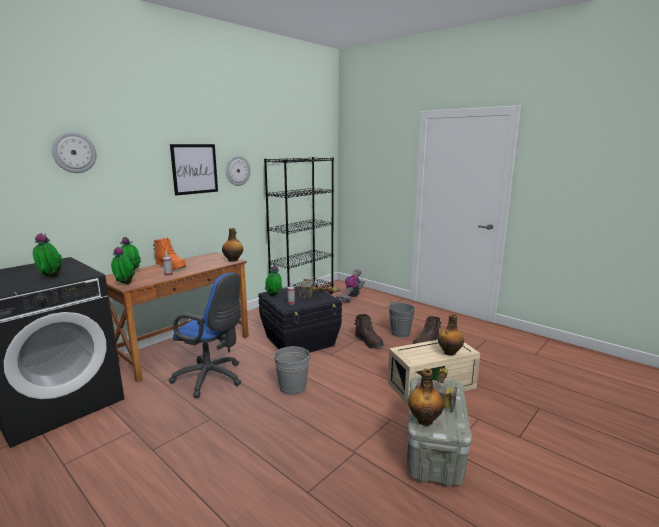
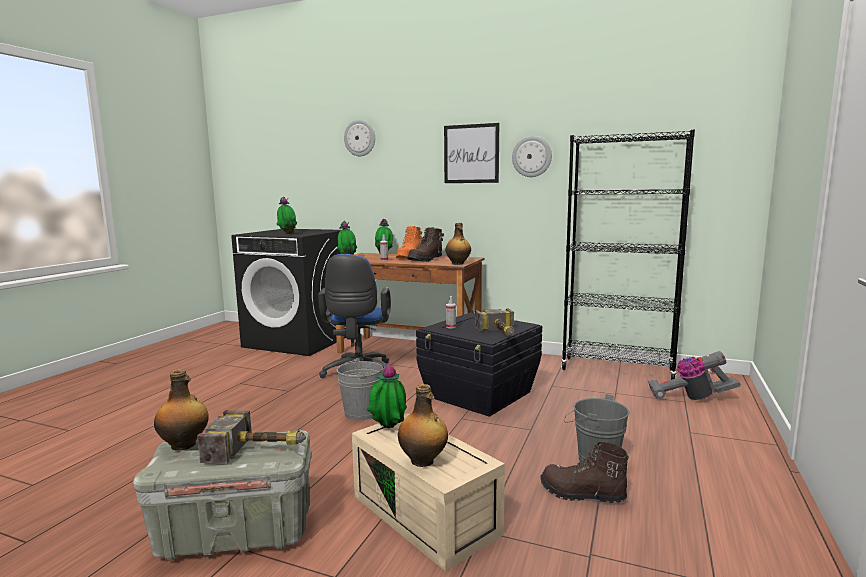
camera: 70 degrees right, 5 degrees down
(273, 296) = (463, 318): potted plant -> potted plant (388, 430)
(369, 342) = (528, 439): brown boot -> brown boot (426, 260)

